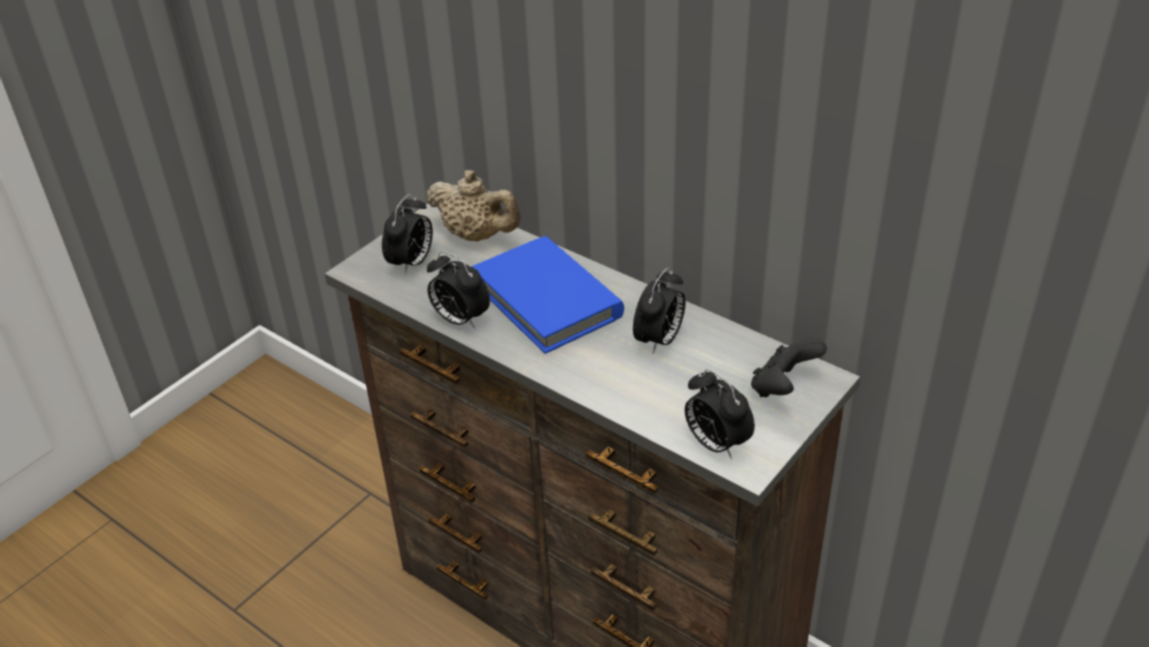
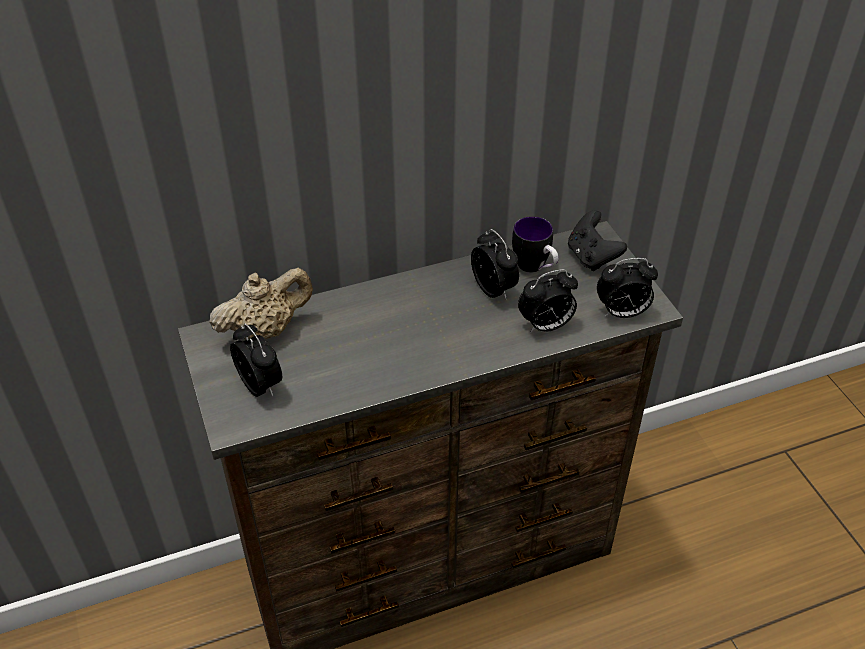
camera: 60 degrees left, 5 degrees up
(460, 320) = (368, 386): alarm clock -> alarm clock (545, 326)
(547, 300) = (391, 326): blue book -> none
(720, 355) = (535, 269): none -> mug

